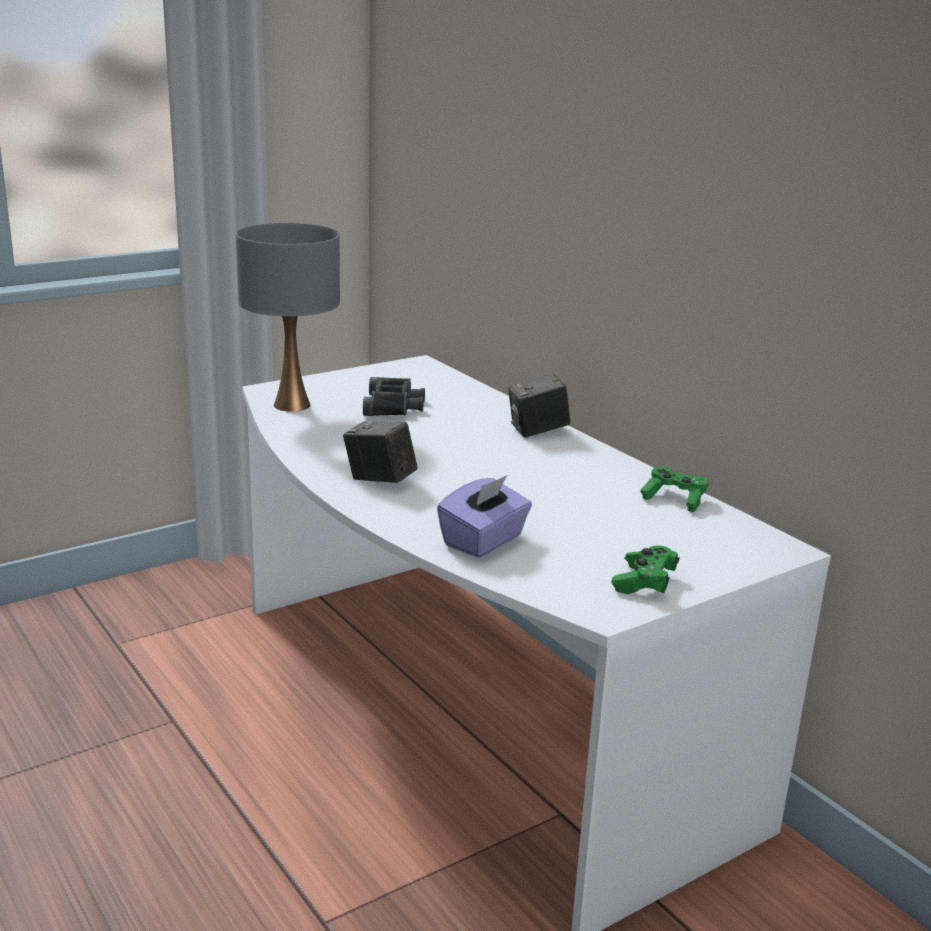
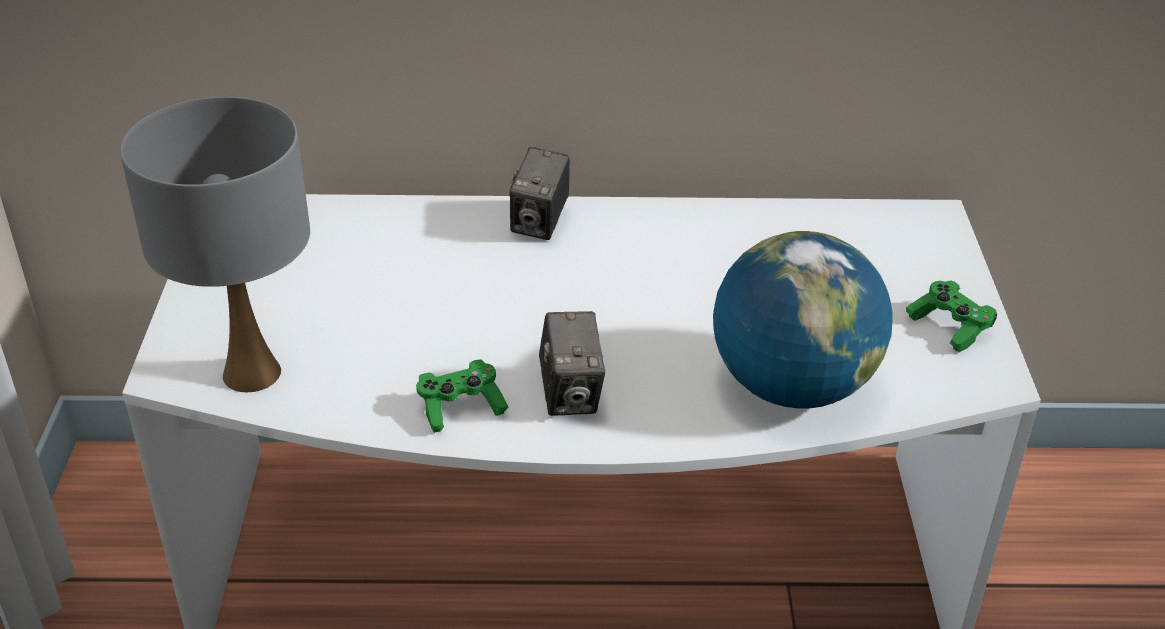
camera: 55 degrees left, 15 degrees up
(380, 480) = (571, 395): camera -> camera turned 75 degrees counterclockwise
(393, 405) = (350, 290): black binoculars -> none
(484, 541) = (792, 386): purple tissue box -> globe
(675, 499) = (786, 222): green game controller -> green game controller (460, 407)

